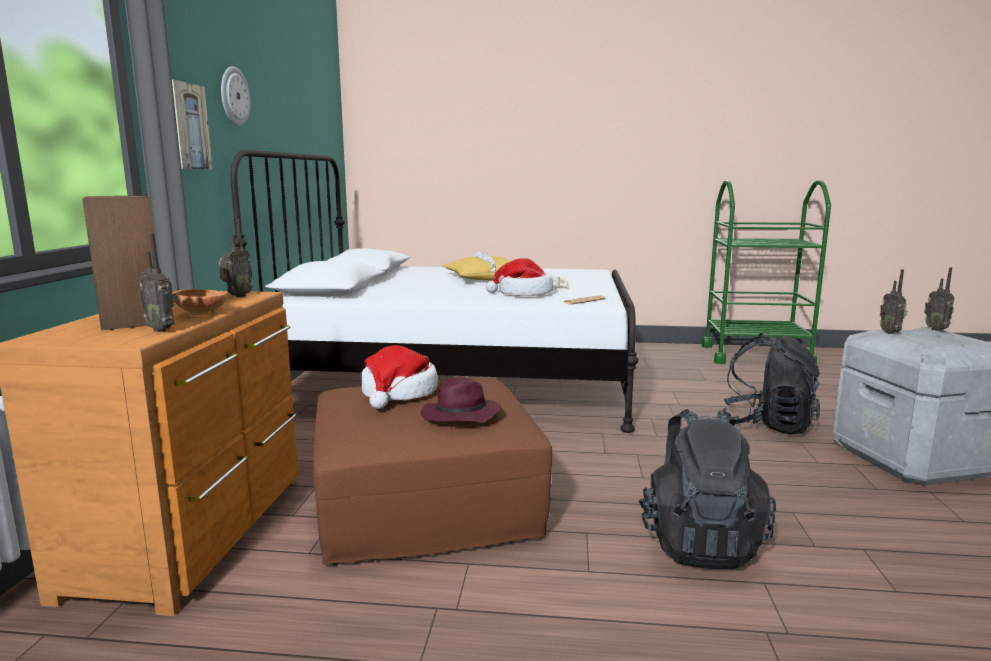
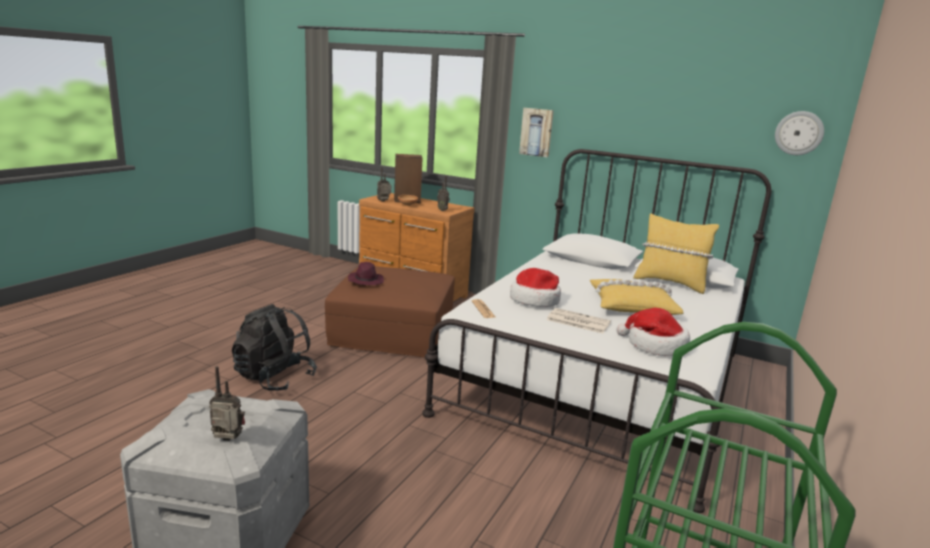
camera: 110 degrees right, 5 degrees up
(234, 96) = (595, 114): wall clock -> wall clock (799, 133)
(397, 274) = (670, 283): none -> yellow pillow
(398, 393) = (411, 277): hat -> hat (654, 345)
(766, 425) = (378, 497): black backpack -> none
(891, 332) = (259, 405): radio -> none

